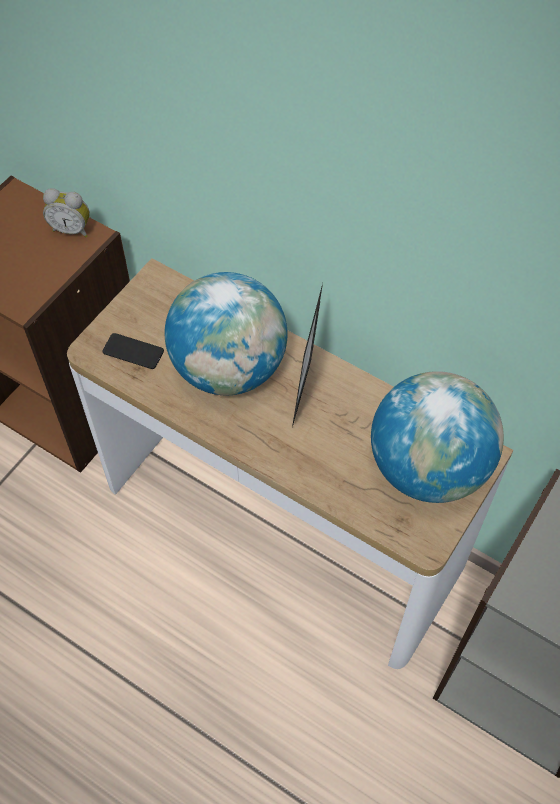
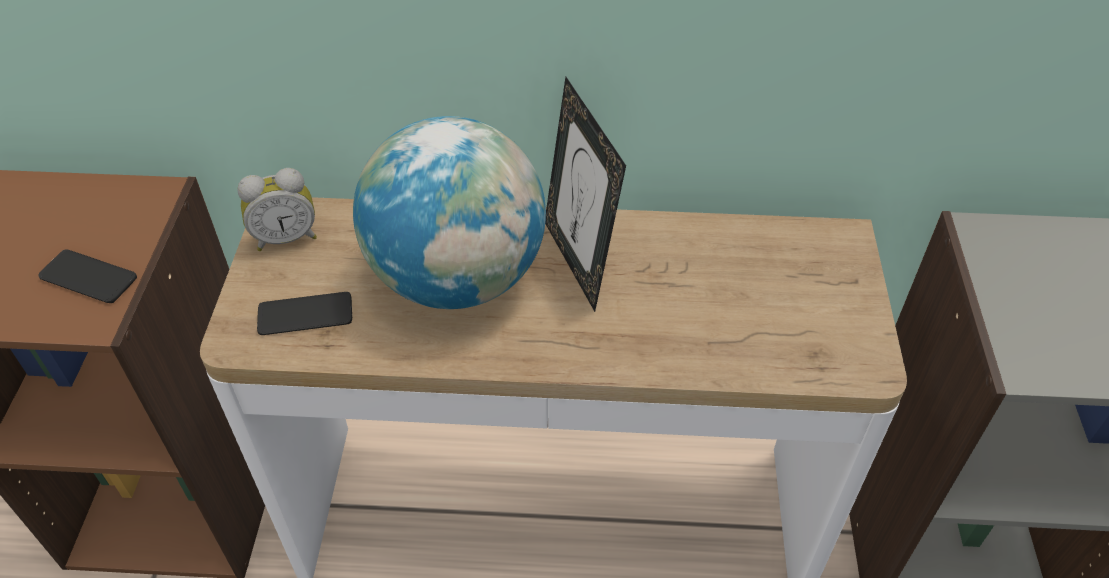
camera: 30 degrees left, 10 degrees down
(32, 277) = (88, 277): none -> phone
(72, 229) = (118, 198): alarm clock -> alarm clock (286, 237)
(428, 467) = (795, 280): globe -> none

